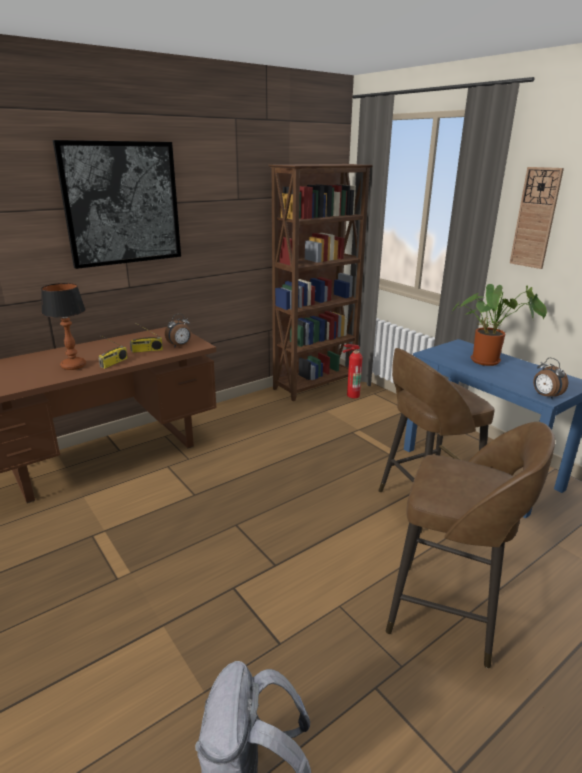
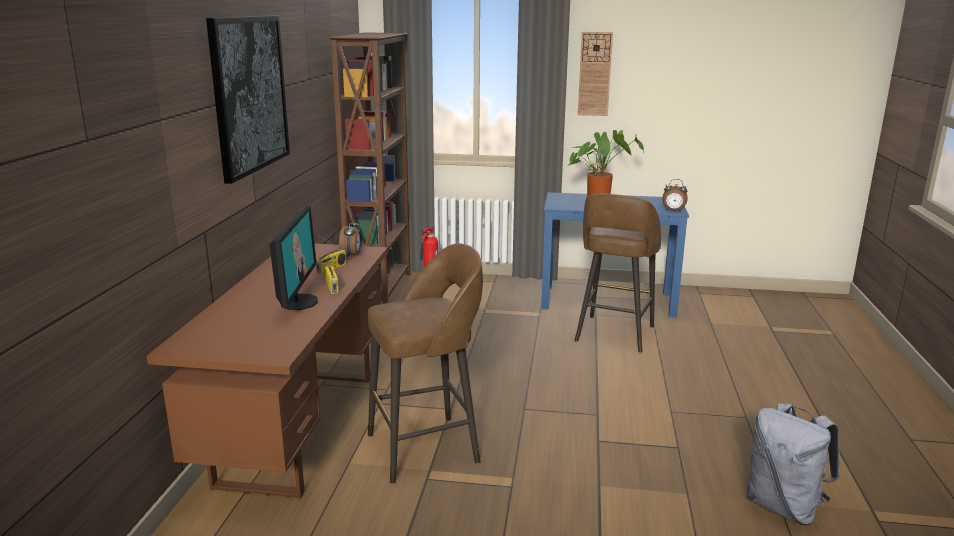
camera: 45 degrees left, 5 degrees down
(73, 366) = (298, 302): table lamp -> monitor
(448, 614) = (724, 383): brown stool -> brown stool (426, 448)

